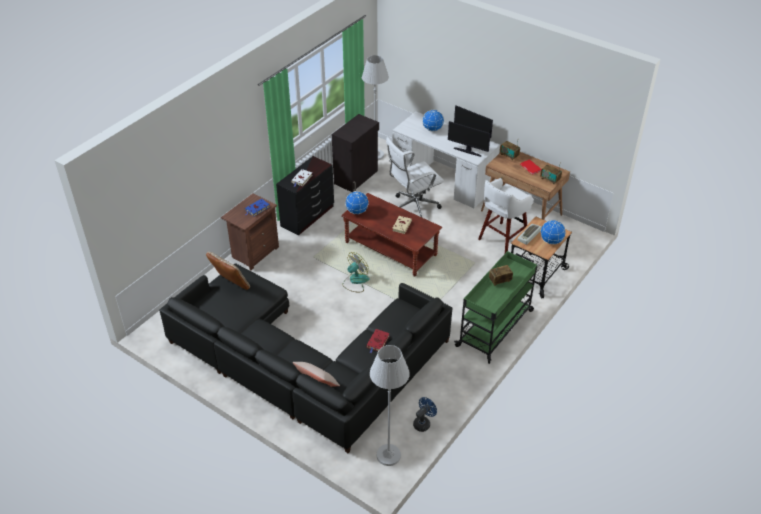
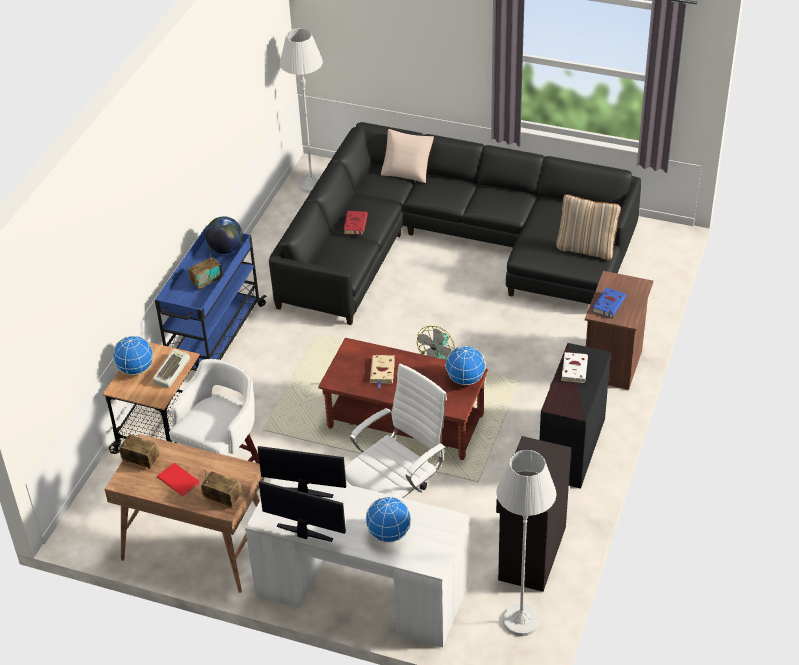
camera: 165 degrees right, 0 degrees up
(423, 423) = (282, 219): blue fan -> none
(482, 303) = (225, 249): none -> globe
(495, 327) = (214, 340): green cart -> blue cart

